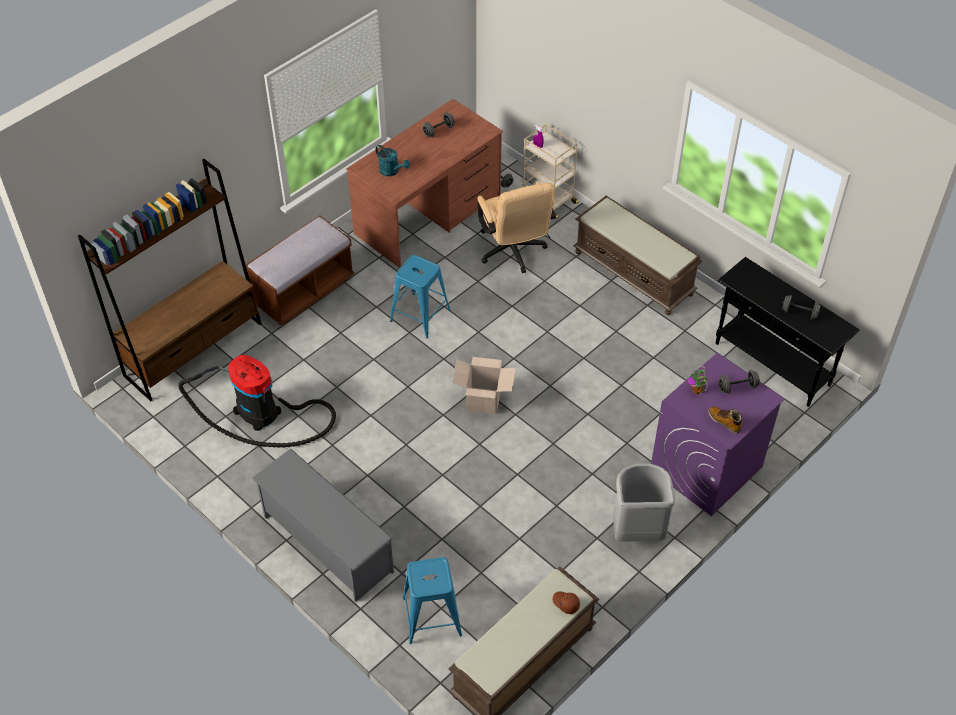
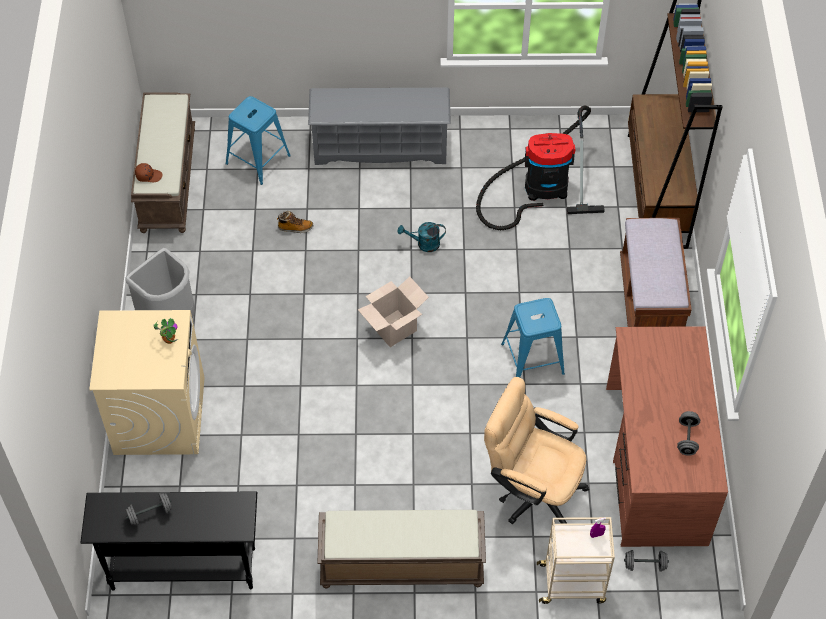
camera: 135 degrees right, 5 degrees up
(392, 171) = (664, 356): turquoise watering can -> turquoise watering can (424, 244)
(706, 469) = (159, 415): purple washing machine -> beige washing machine
(724, 422) = (123, 329): boot -> boot (295, 228)
(737, 387) = (137, 369): grey dumbbell -> none

